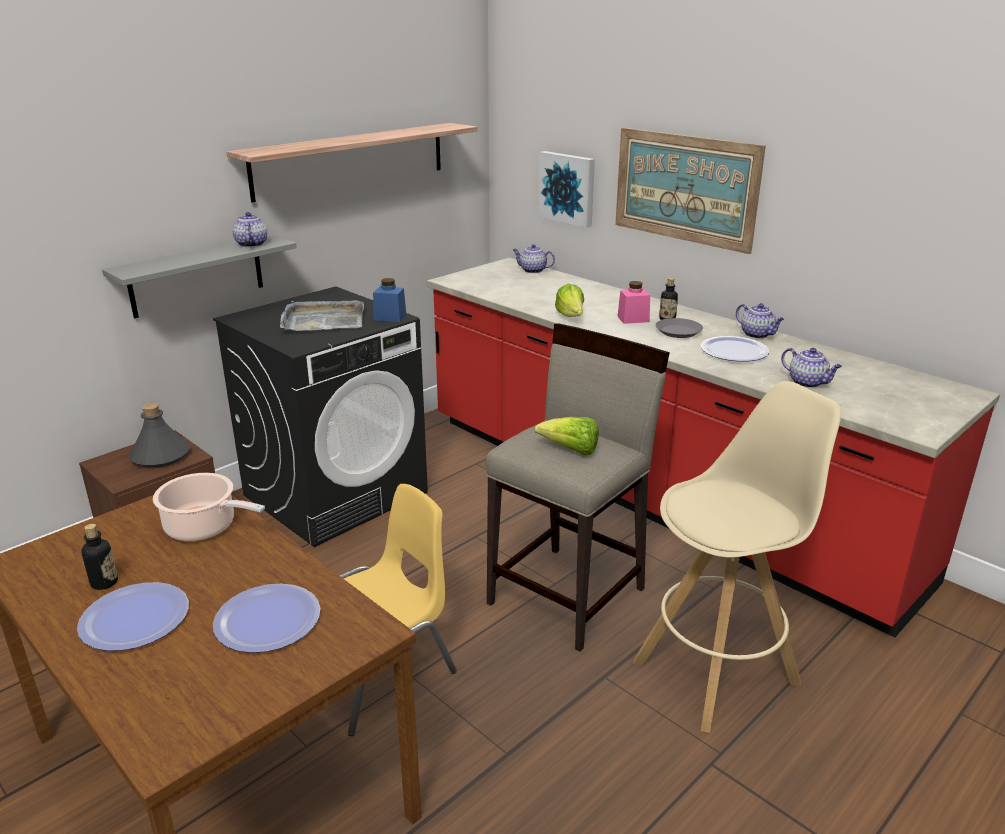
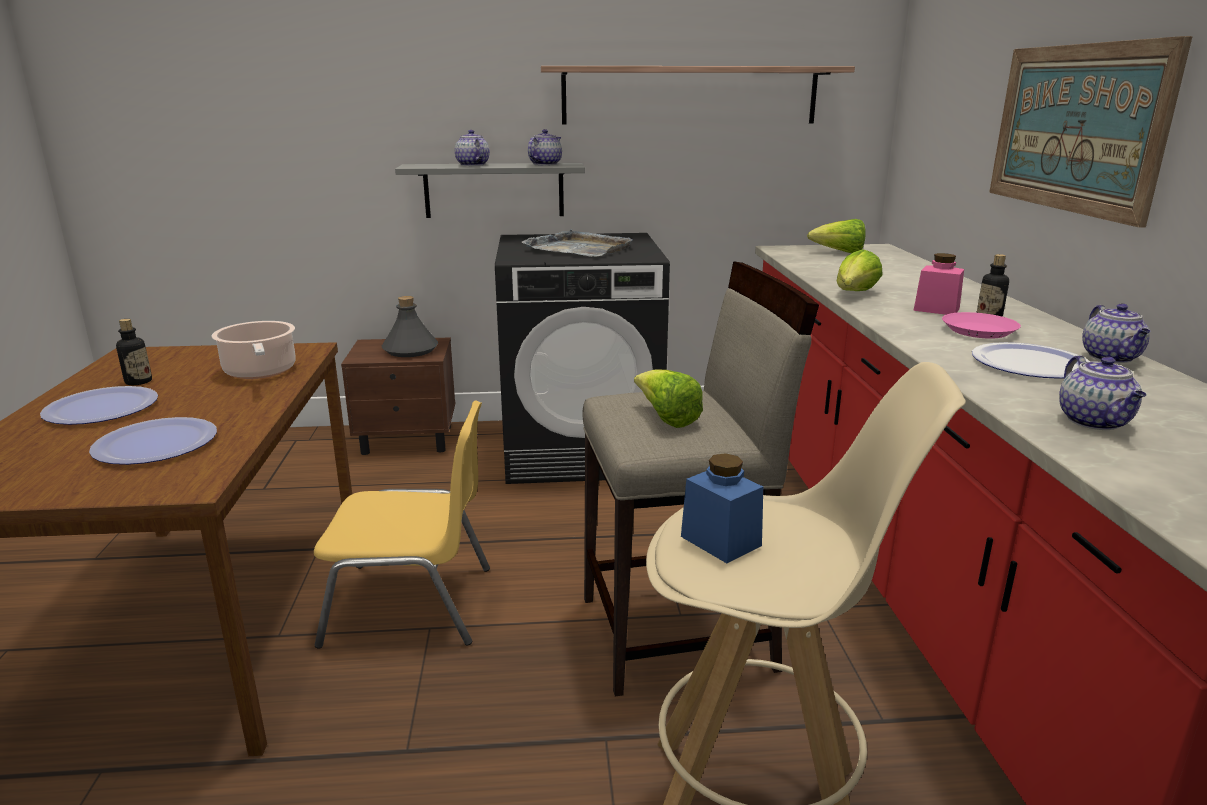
camera: 40 degrees right, 5 degrees down
(390, 317) = (642, 256): blue jar -> blue jar (720, 541)
(495, 275) = (839, 253): none -> lettuce
(532, 270) = (893, 255): teapot -> teapot (472, 165)
(568, 188) = (954, 147): picture -> none
(678, 332) = (979, 331): grey plate -> pink plate

